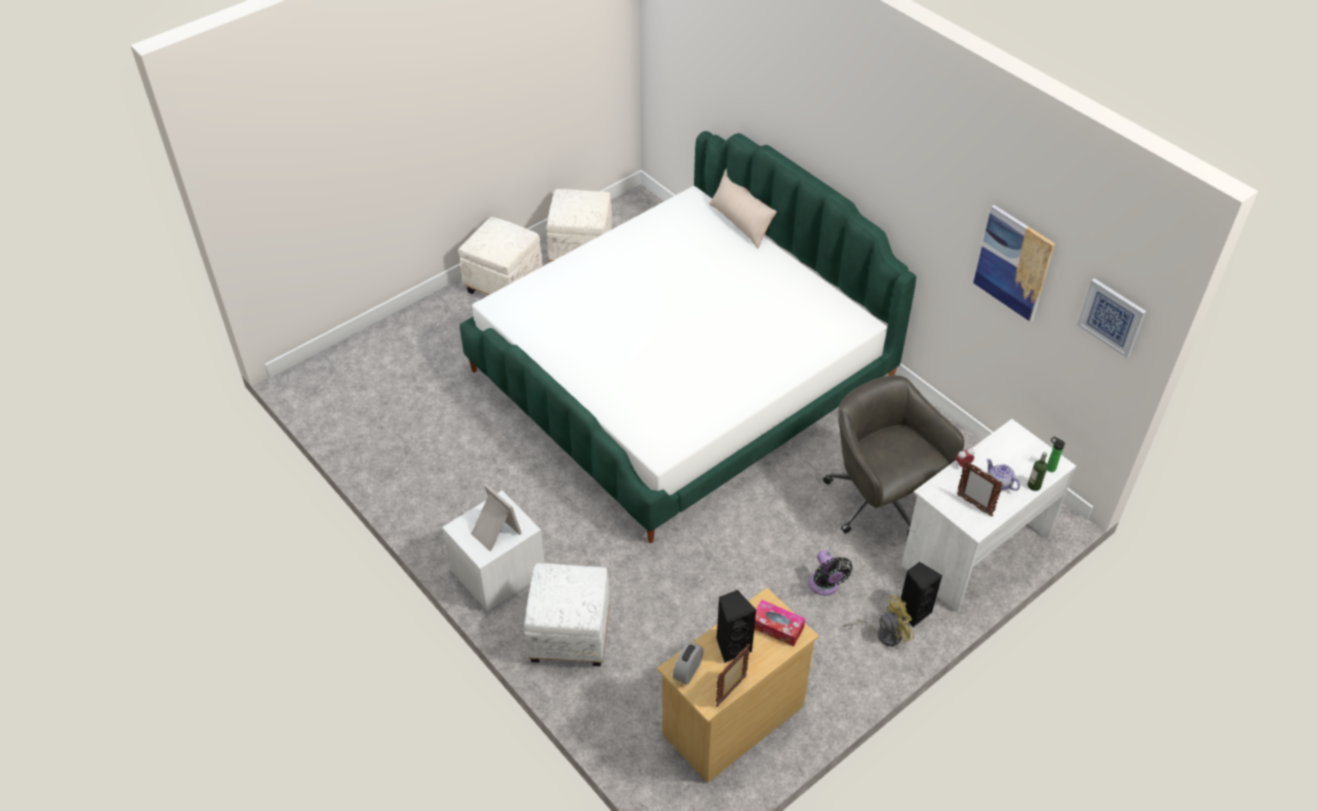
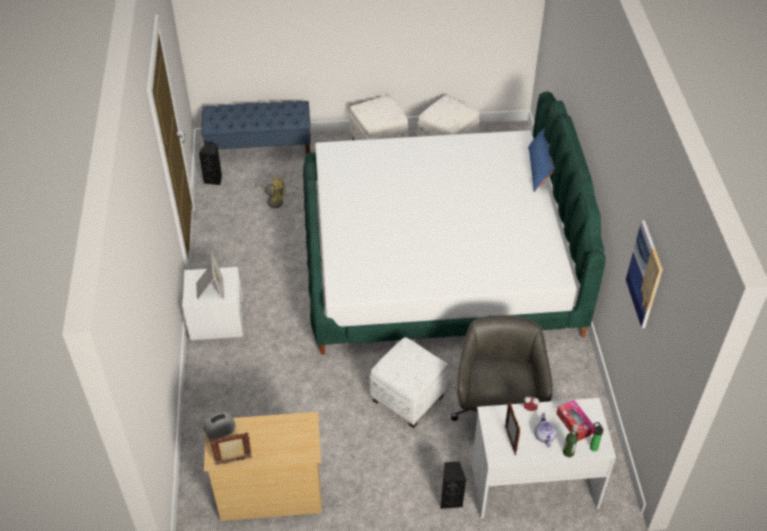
camera: 35 degrees right, 0 degrees up
(366, 354) = (260, 151): none -> blue bench
(571, 635) = (223, 383): white ottoman -> white ottoman (409, 398)
(732, 646) = (261, 434): black speaker -> black speaker (214, 179)
(741, 222) = (539, 169): beige pillow -> blue pillow
(777, 627) = (299, 439): tissue box -> tissue box (574, 423)
(825, 586) = (407, 446): black fan -> none
(884, 633) = (417, 500): yellow fan -> yellow fan (273, 200)
(1112, 317) = (675, 349): picture -> none

